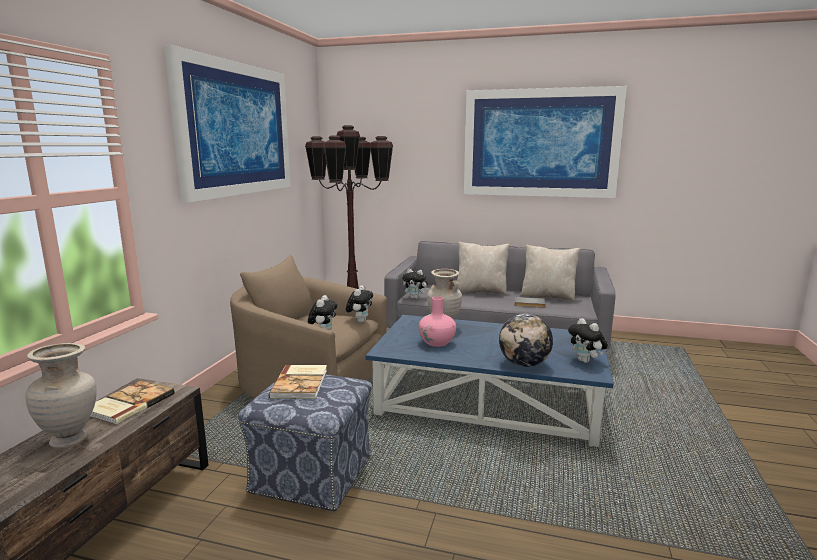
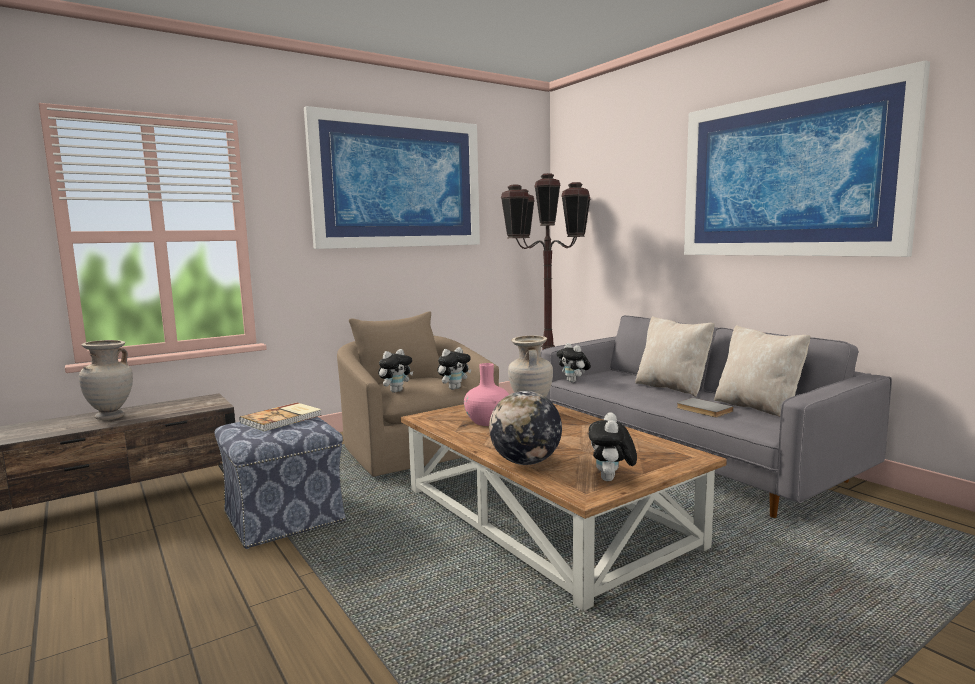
camera: 40 degrees right, 5 degrees down
(128, 404) = (178, 406): book -> none
(489, 401) = (546, 516): blue coffee table -> brown coffee table

